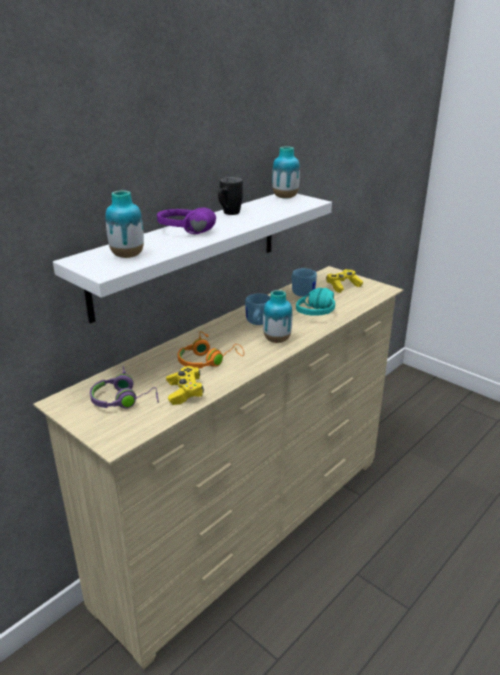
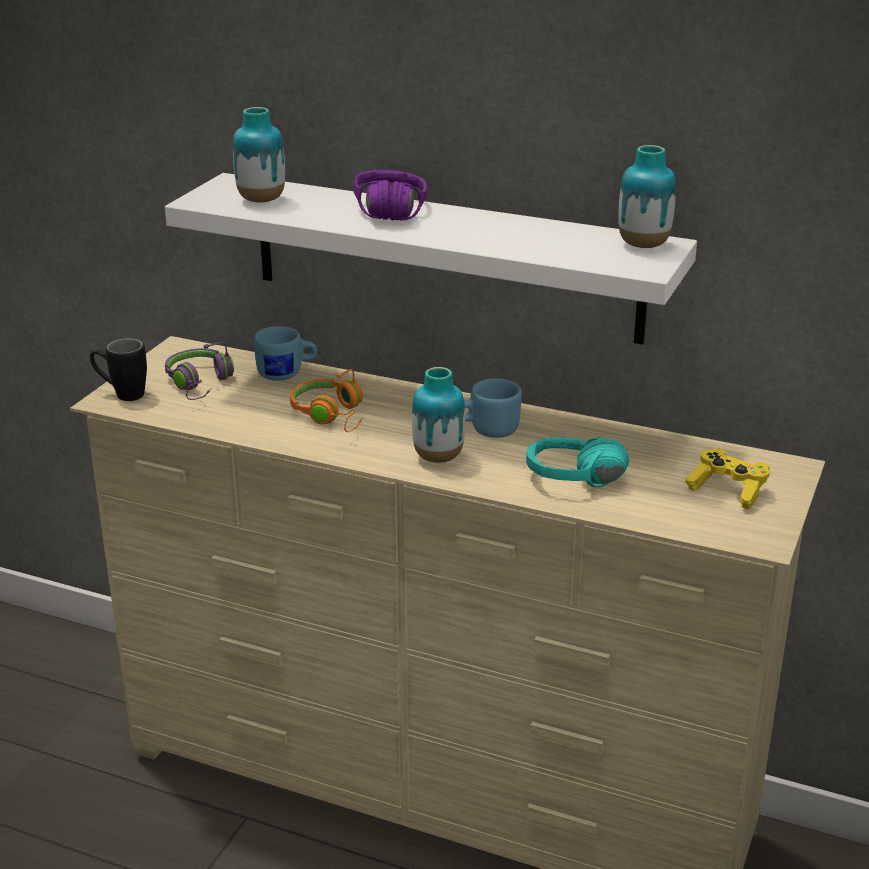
camera: 70 degrees right, 0 degrees up
(185, 392) = (238, 417): yellow game controller -> none
(228, 214) = (497, 221): black mug -> black mug (121, 394)
(304, 292) = (657, 452): blue mug -> blue mug (286, 374)

